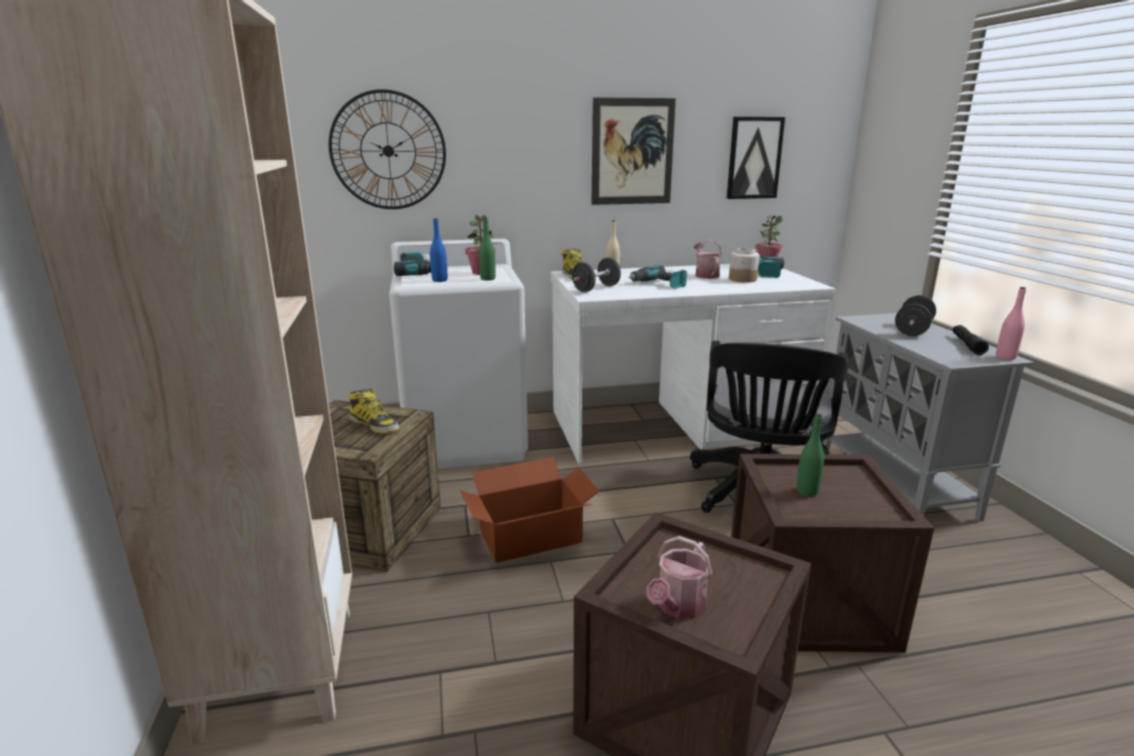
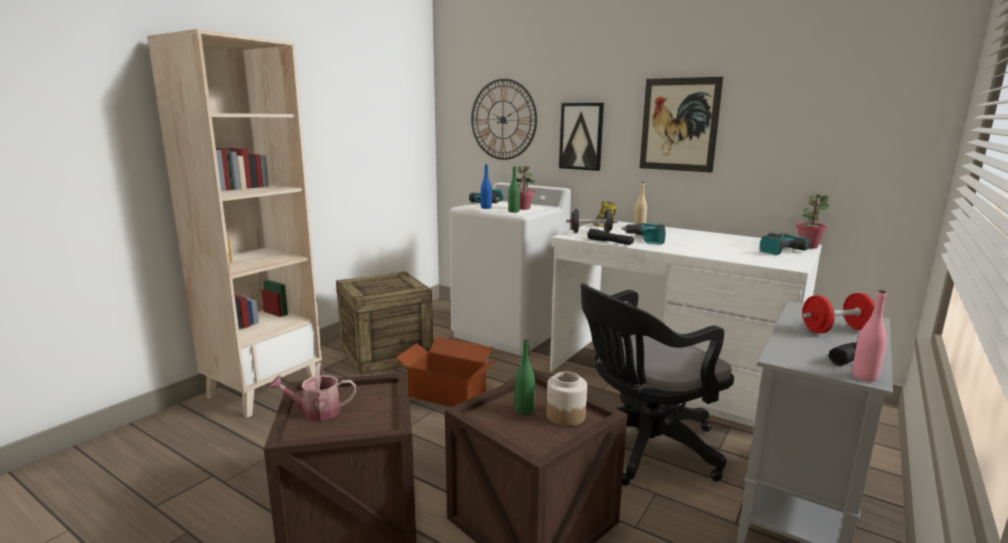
camera: 45 degrees right, 5 degrees down
(374, 425) = (393, 286): boot -> none
(645, 295) = (610, 242): none -> black flashlight
(705, 275) = (713, 241): watering can -> none
(742, 279) = (735, 250): jar -> jar (565, 415)
(754, 158) = (811, 134): picture -> picture (581, 136)
(913, 330) = (835, 330): black dumbbell -> red dumbbell

